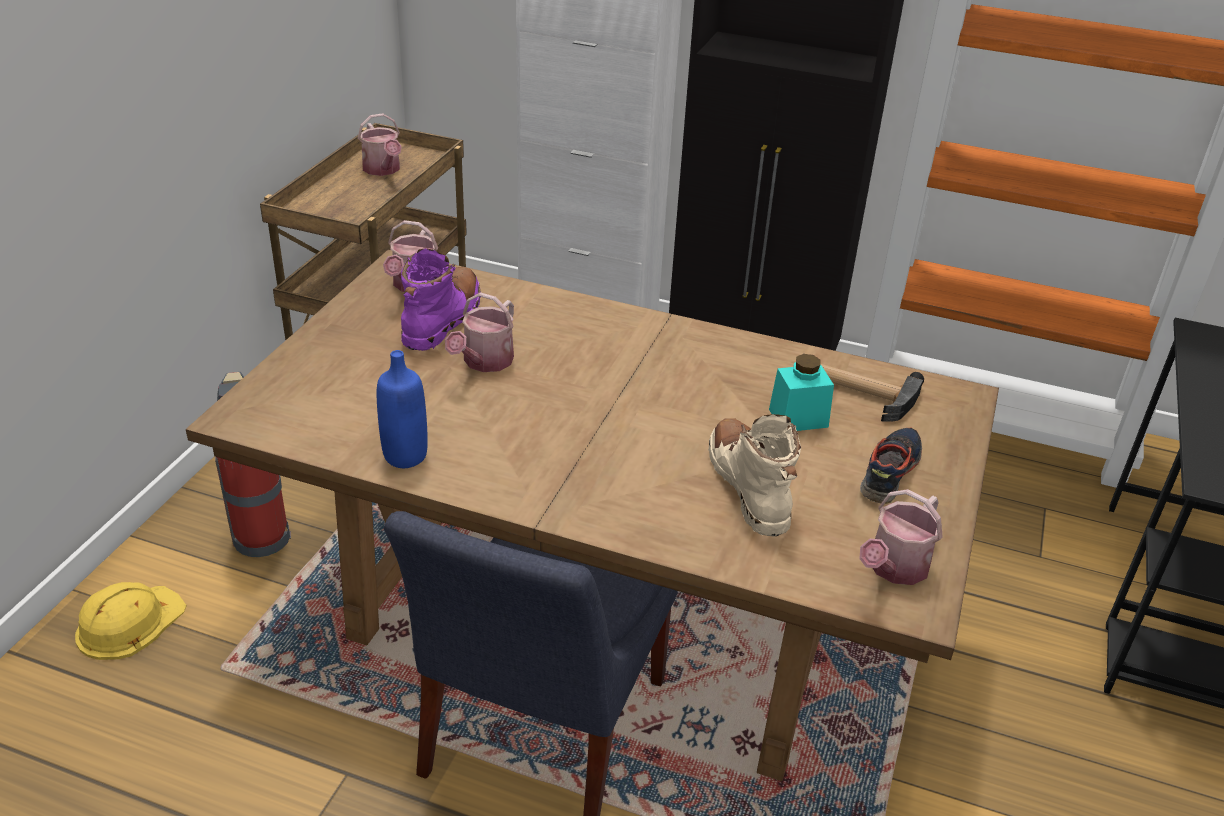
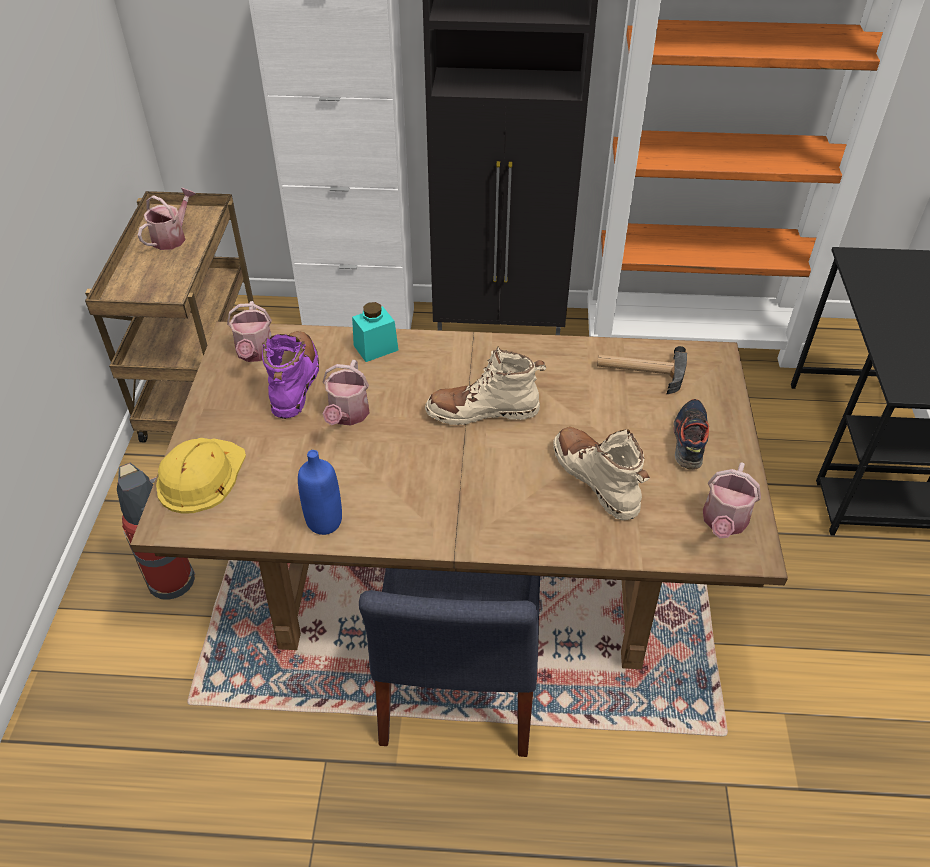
camera: 15 degrees left, 10 degrees up
(129, 623) = (93, 686): yellow hard hat -> yellow hard hat (201, 476)
(383, 170) = (172, 237): watering can -> watering can turned 105 degrees counterclockwise
(643, 391) = (483, 411): none -> beige boot
(798, 418) = (607, 407): turquoise jar -> turquoise jar (376, 348)

